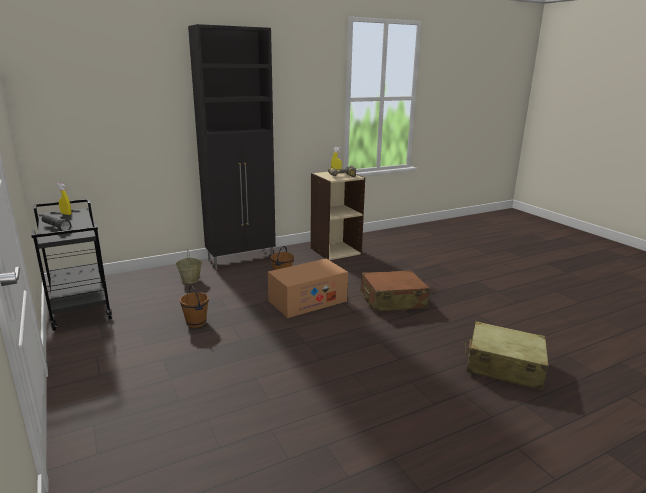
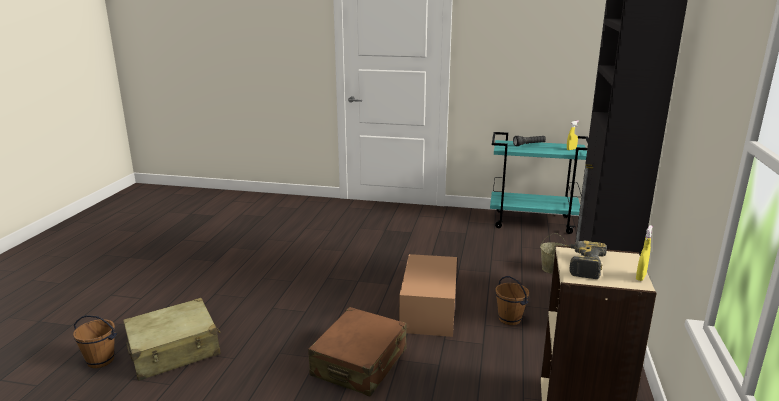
camera: 130 degrees right, 0 degrees up
(79, 307) = (533, 222): black cart -> turquoise cart
(196, 323) = (450, 251): brown bucket -> brown bucket (101, 360)

